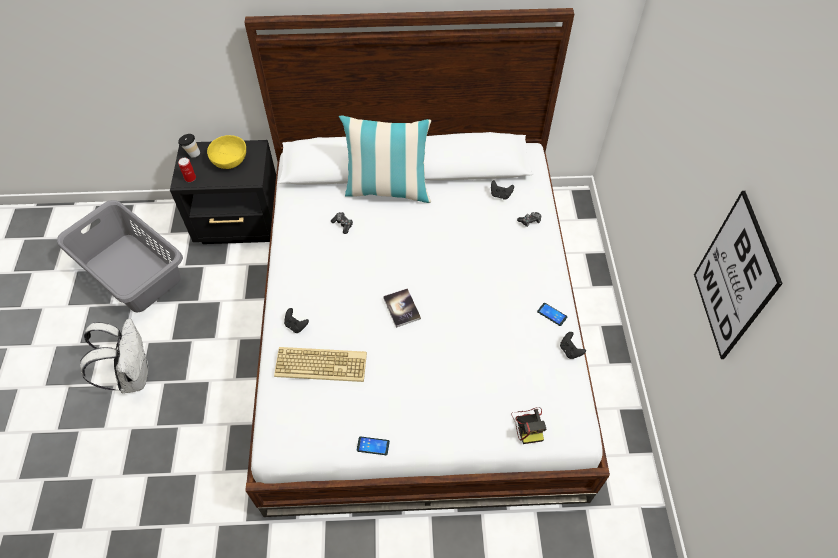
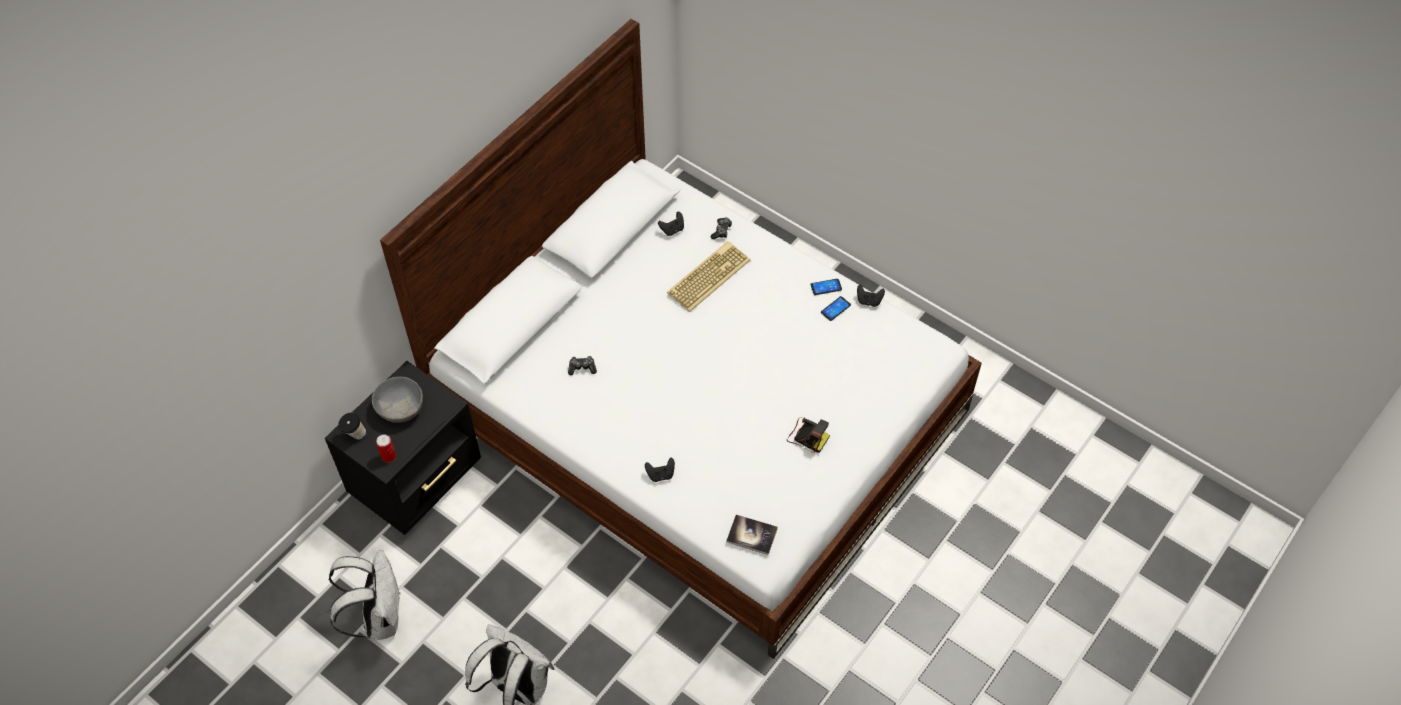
camera: 50 degrees left, 0 degrees up
(133, 271) = (378, 617): grey laundry basket -> white backpack
(230, 160) = (401, 408): yellow bowl -> grey bowl
(322, 363) = (721, 478): keyboard -> keyboard (708, 276)
(373, 446) = (830, 492): phone -> phone (835, 309)
(388, 190) = (577, 307): pillow -> none
(401, 308) = (720, 384): book -> book (752, 535)
(529, 425) = (906, 376): camera -> camera (807, 436)
(734, 278) = (969, 141): picture -> none

